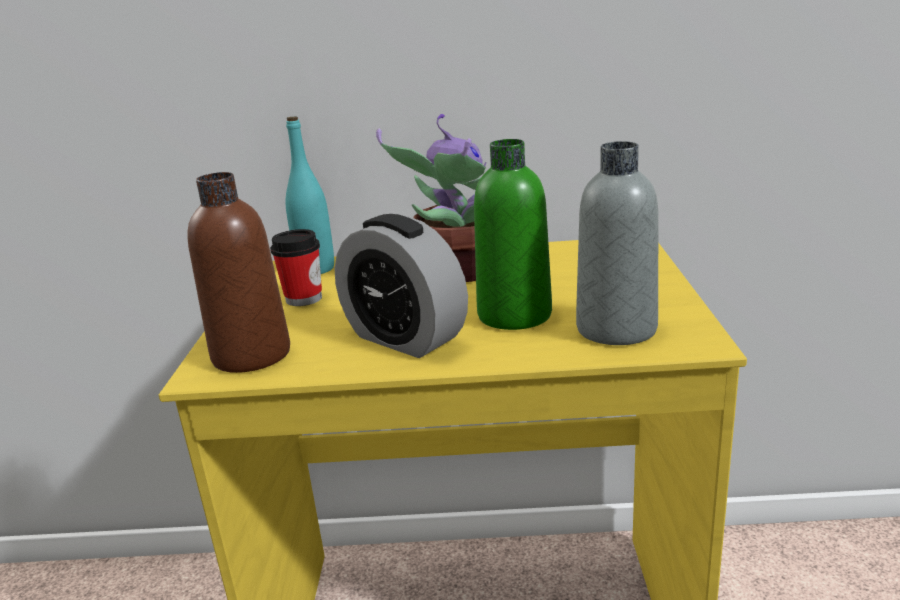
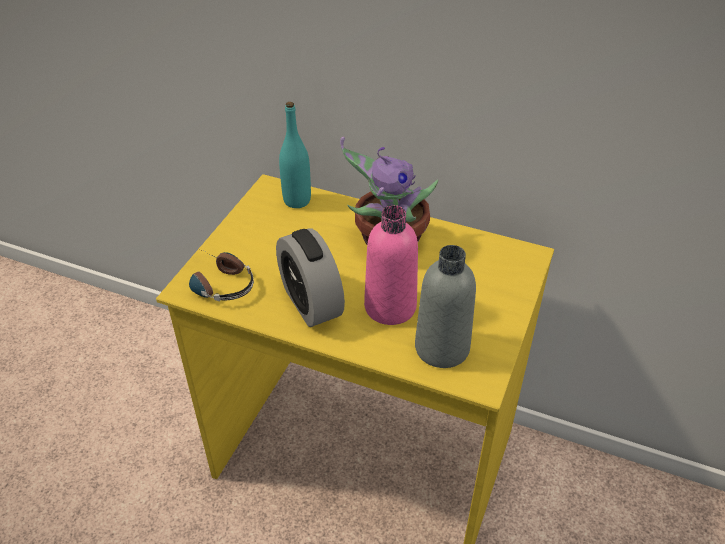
camera: 20 degrees right, 20 degrees up
(251, 355) = (217, 283): brown bottle -> headphones
(304, 298) = (273, 234): cup -> none
(514, 315) = (390, 307): green bottle -> pink bottle

